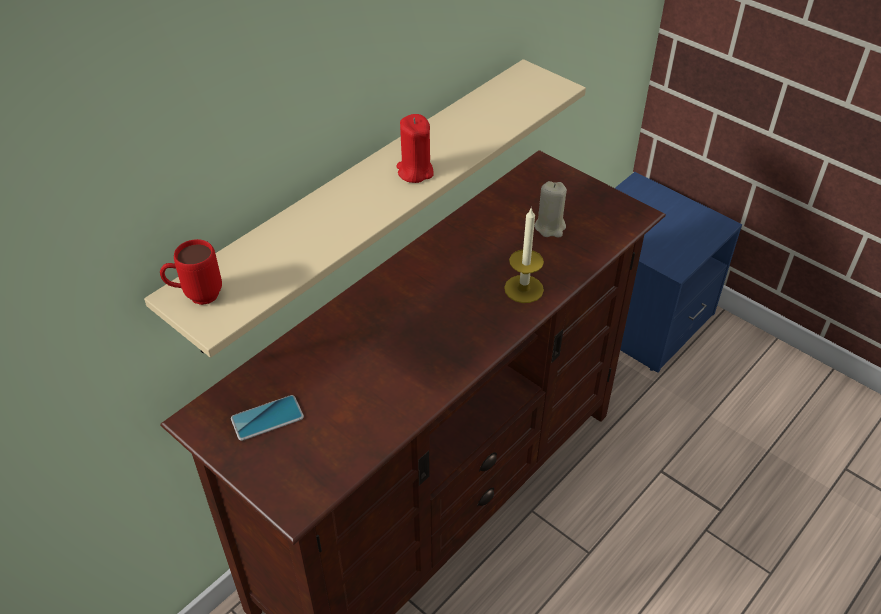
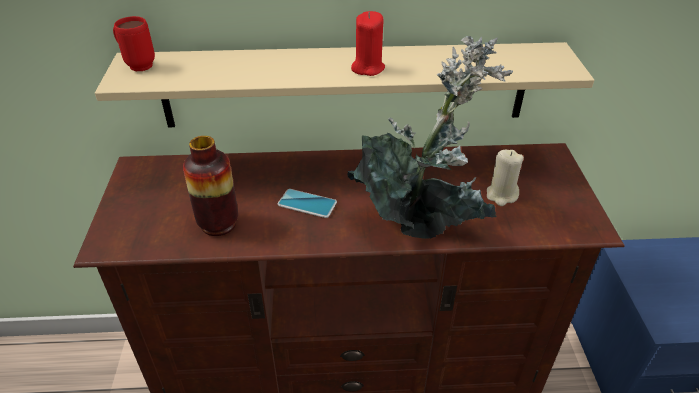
camera: 45 degrees right, 5 degrees down
(267, 418) = (163, 189): phone -> phone (307, 204)
(369, 409) = (218, 224): none -> vase
(523, 289) = (422, 222): candle -> potted plant

